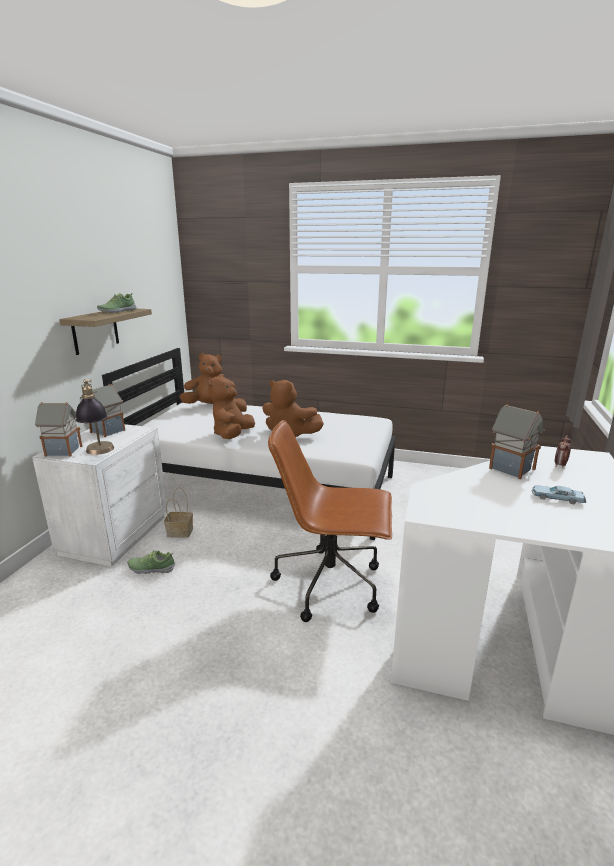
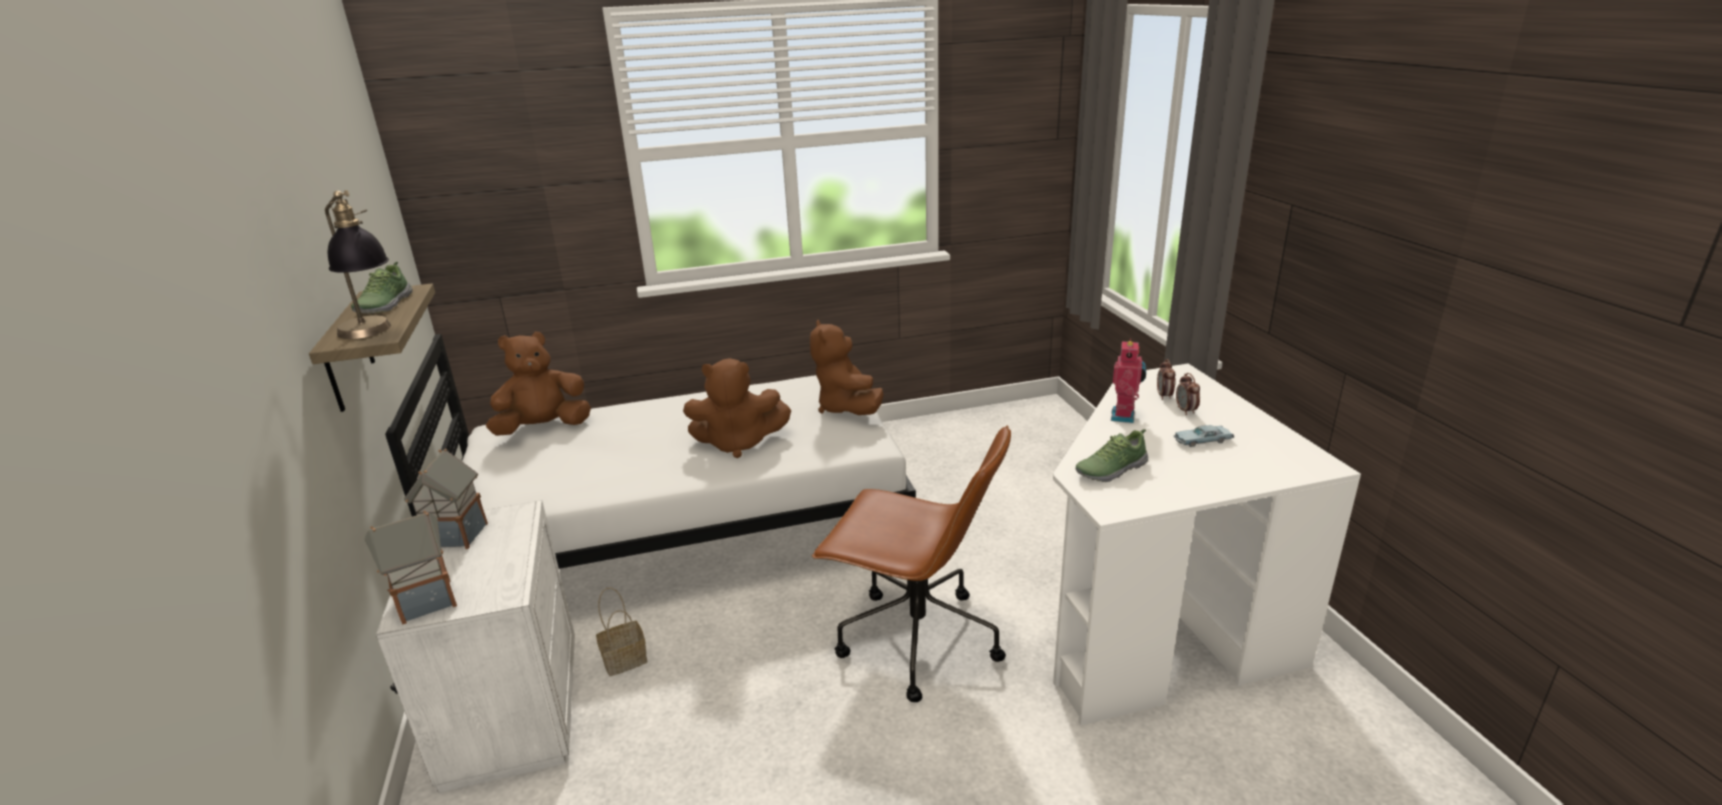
camera: 30 degrees left, 5 degrees up
(99, 453) = (505, 582): table lamp -> table lamp (373, 334)
(151, 568) = (638, 735): shoe -> shoe (1110, 469)
(232, 435) = (648, 470): brown plush toy -> brown plush toy (847, 408)
(331, 584) = (915, 640): brown office chair -> brown office chair turned 135 degrees counterclockwise
(510, 468) = (1125, 416): toy house -> toy robot
(567, 478) = (1186, 411): none -> alarm clock

